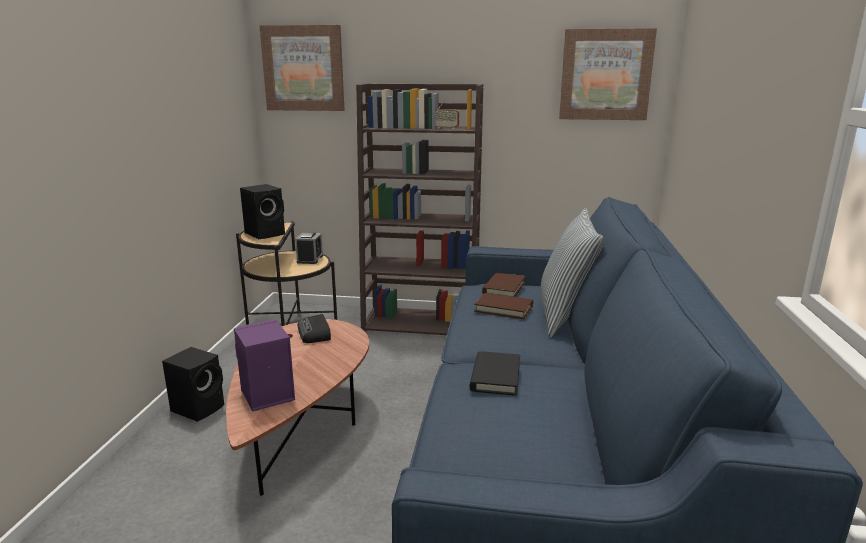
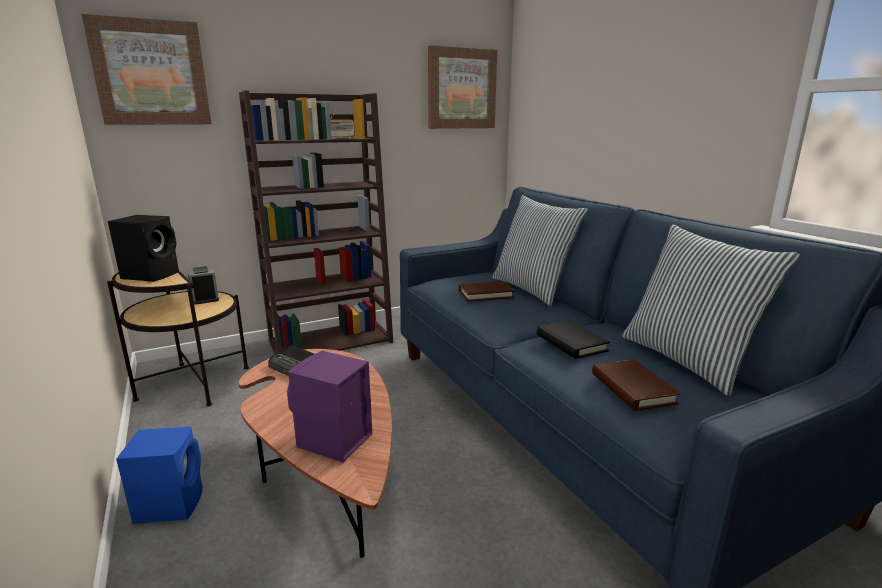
camera: 35 degrees left, 0 degrees up
(199, 407) = (171, 503): black speaker -> blue speaker
(504, 288) = (458, 280): brown book -> brown book (632, 388)
(584, 432) = (687, 360): none -> pillow

